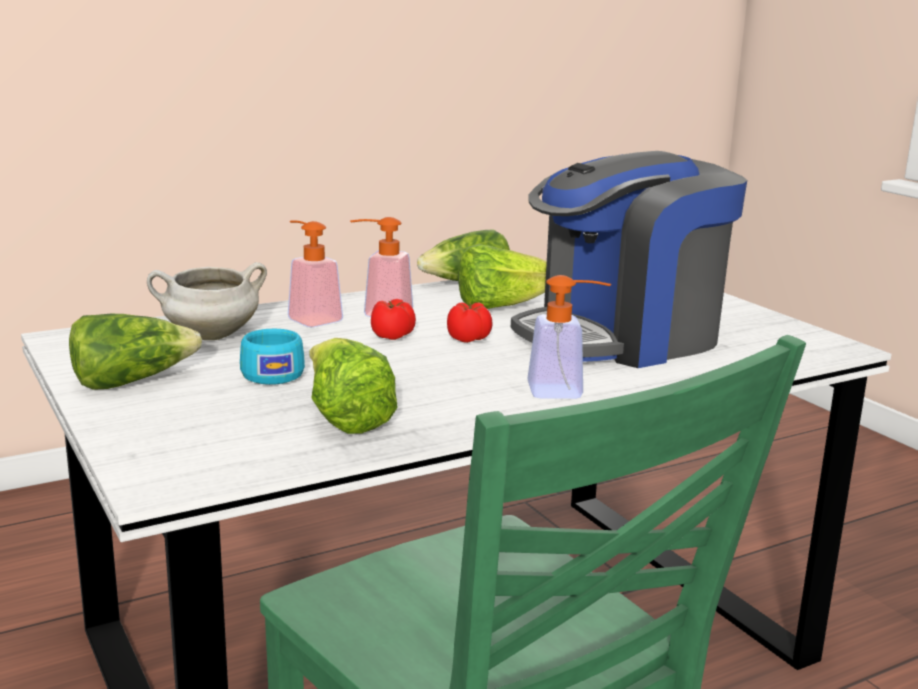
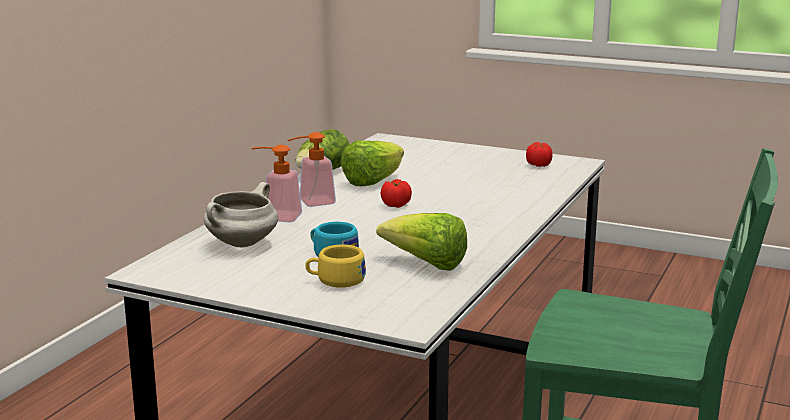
camera: 35 degrees left, 0 degrees up
(132, 381) = (261, 282): lettuce -> none
(205, 404) = (335, 280): none -> yellow cup
(393, 336) = (351, 214): tomato -> tomato (539, 165)
(566, 391) = (502, 219): soap dispenser -> none
(622, 337) = (472, 183): coffee machine -> none

